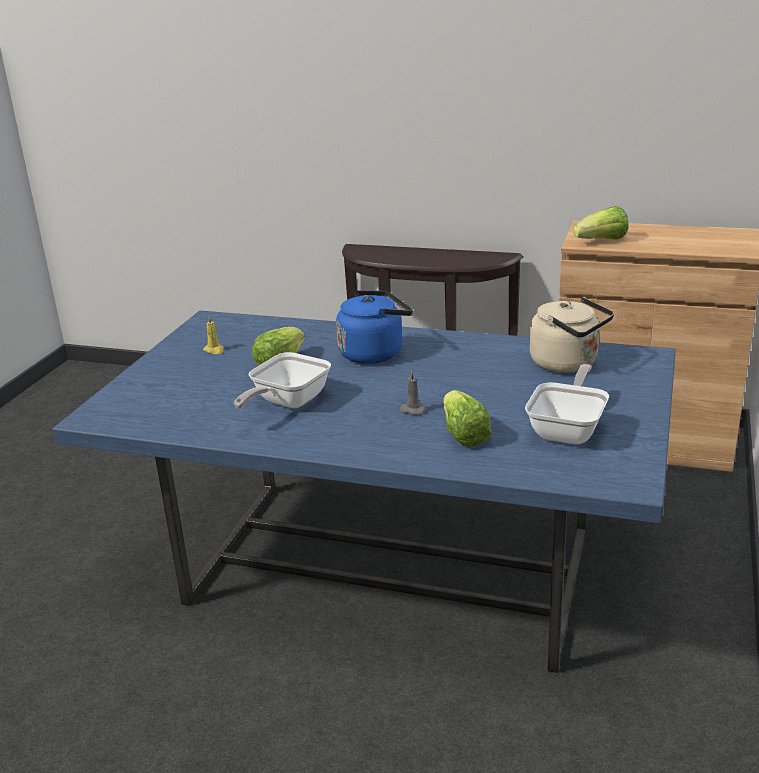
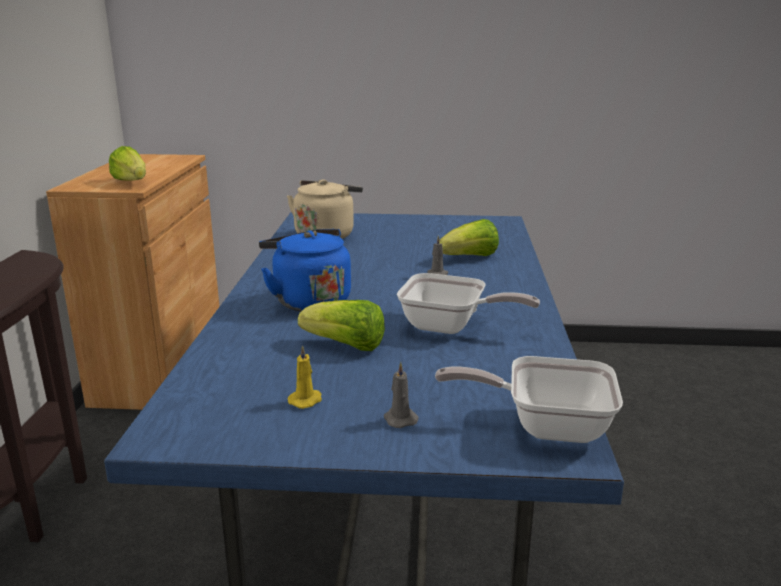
camera: 105 degrees left, 5 degrees down
(170, 374) = (399, 419): none -> grey candle
(569, 430) = (442, 233): frying pan -> frying pan (545, 426)

